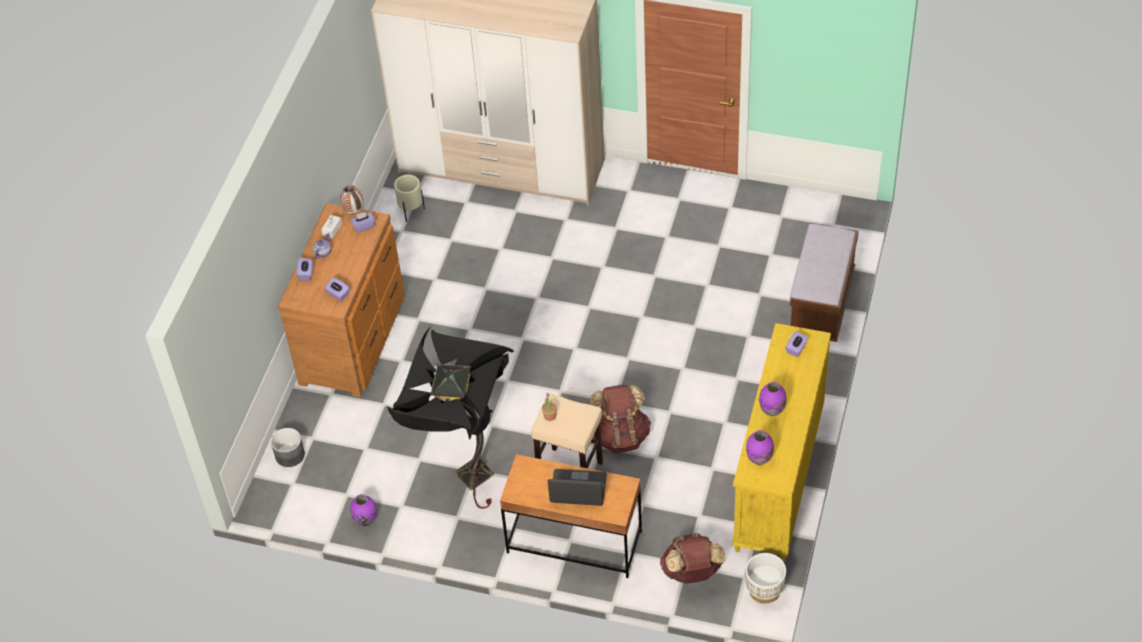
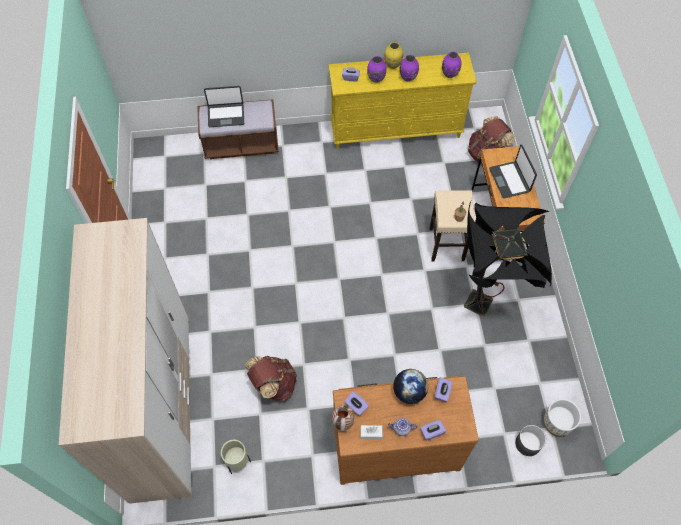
camera: 115 degrees left, 10 degrees up
(353, 269) = (409, 392): none -> globe
(366, 519) = (552, 359): purple vase -> purple vase (376, 78)
(620, 436) = (403, 224): brown backpack -> brown backpack (273, 384)
(764, 590) = (478, 116): white planter -> white planter (556, 423)
(801, 400) = (392, 65): none -> yellow vase
(827, 251) = (226, 115): none -> laptop

